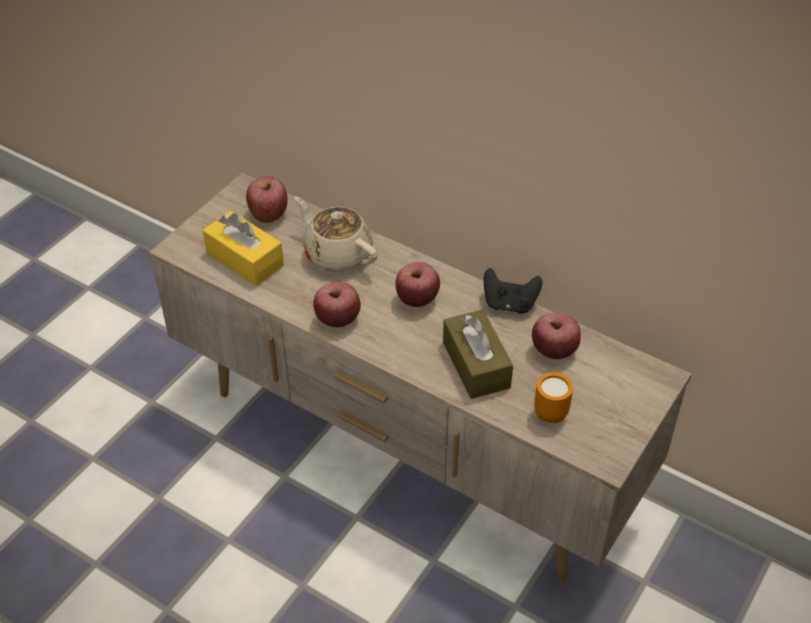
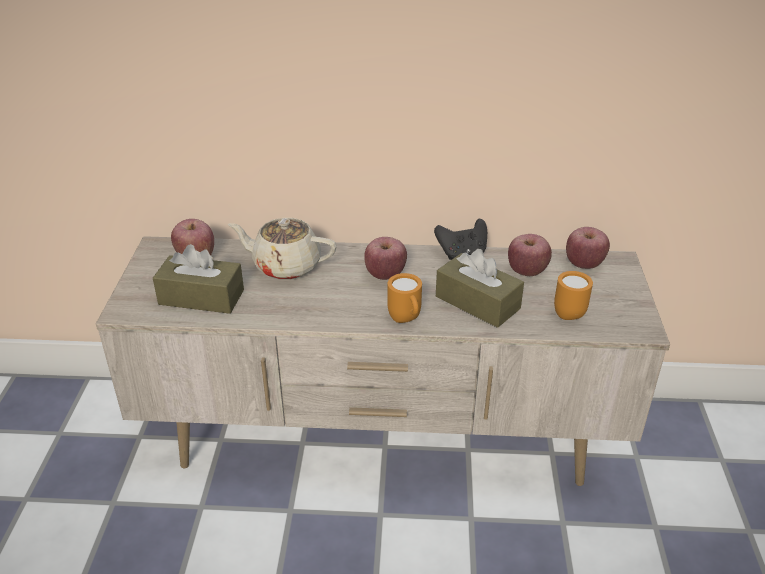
camera: 30 degrees left, 10 degrees down
(245, 259) = (201, 297): yellow tissue box -> brown tissue box
(338, 320) = (330, 312): apple -> apple (584, 264)
(396, 356) = (406, 320): none -> orange mug

